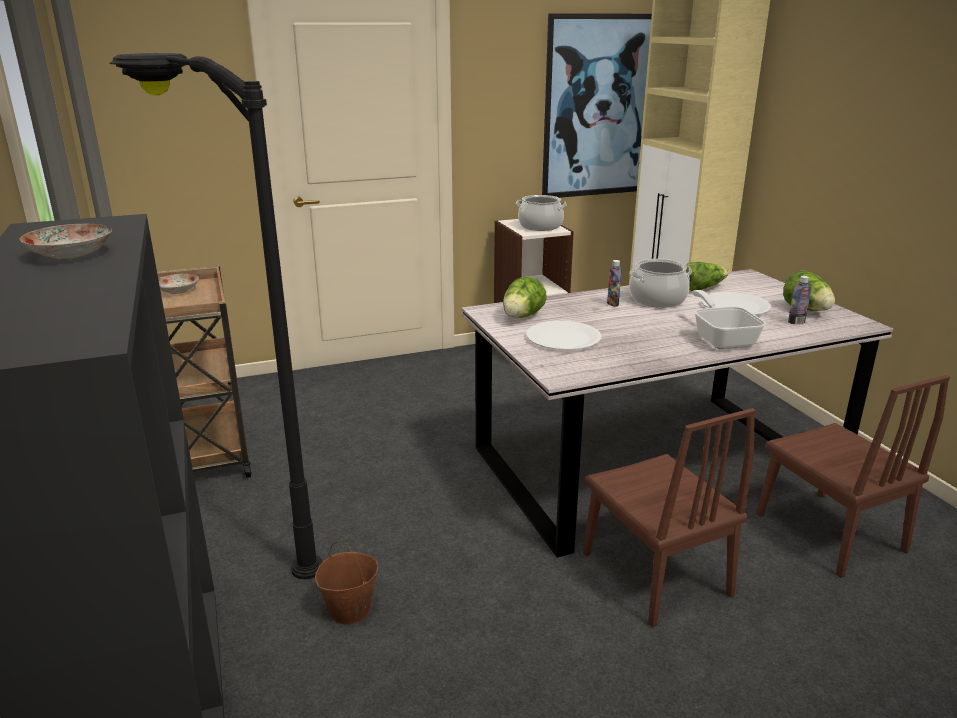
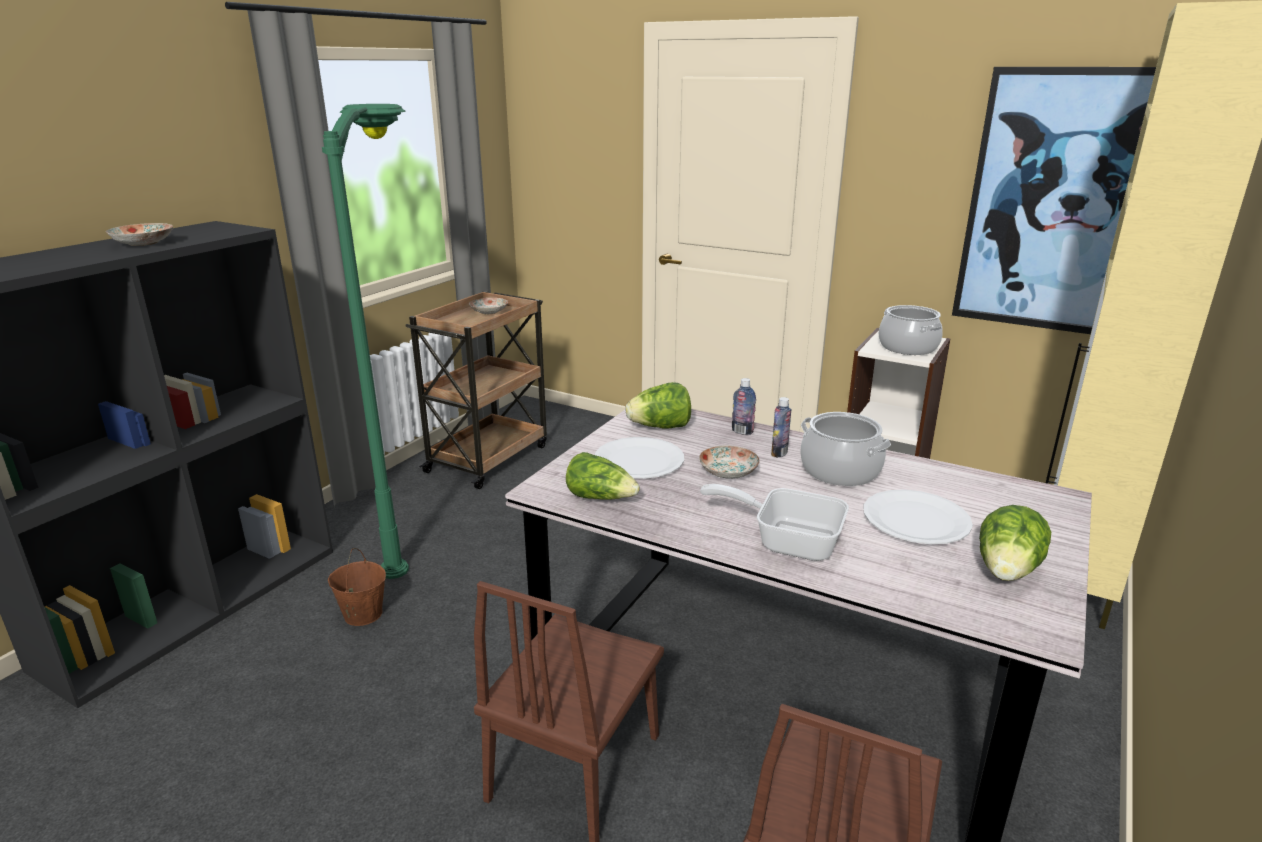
camera: 50 degrees right, 0 degrees up
(247, 531) = (414, 524): black floor lamp -> green floor lamp
(619, 323) = (729, 472): none -> plate
(702, 288) = (937, 483): lettuce -> lettuce (601, 498)
(722, 338) = (787, 540): frying pan -> frying pan turned 105 degrees counterclockwise
(796, 322) = (942, 575): bottle -> bottle (742, 431)

